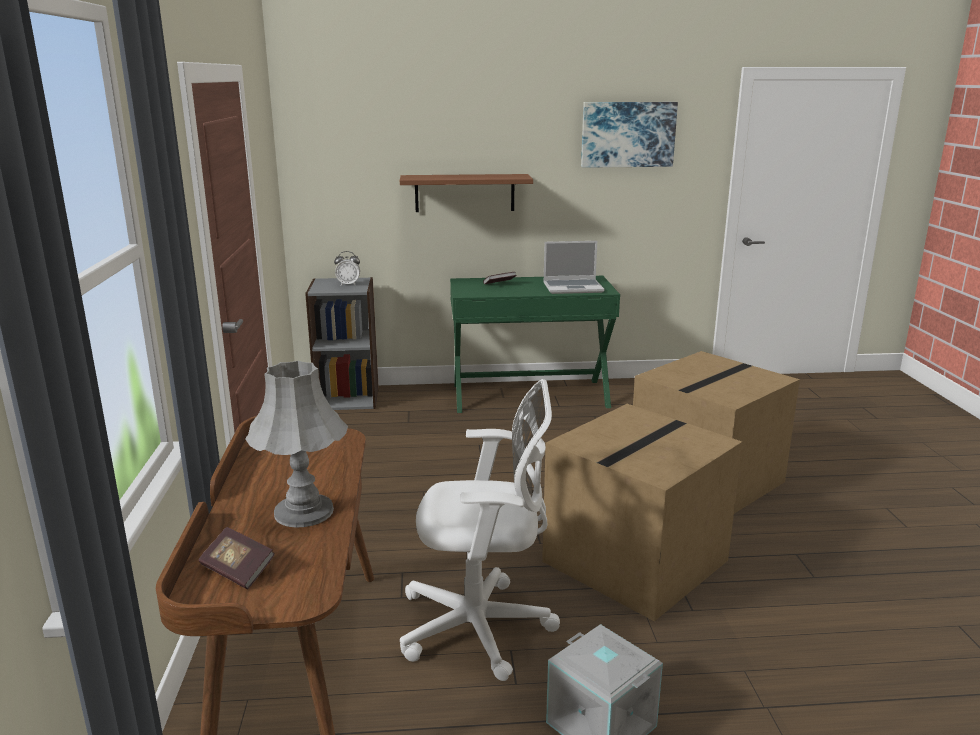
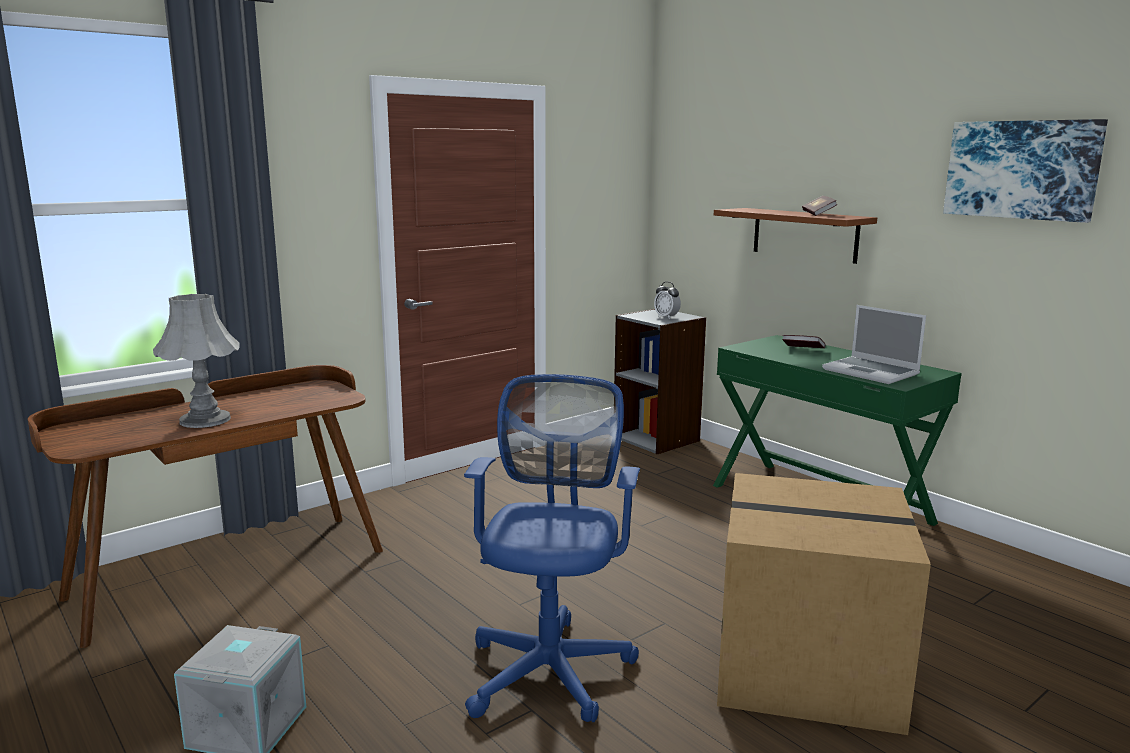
camera: 55 degrees right, 5 degrees down
(238, 570) = (109, 427): book -> book (818, 214)
(482, 628) = (350, 621): white office chair -> none
(634, 559) = (550, 666): cardboard box -> blue office chair

